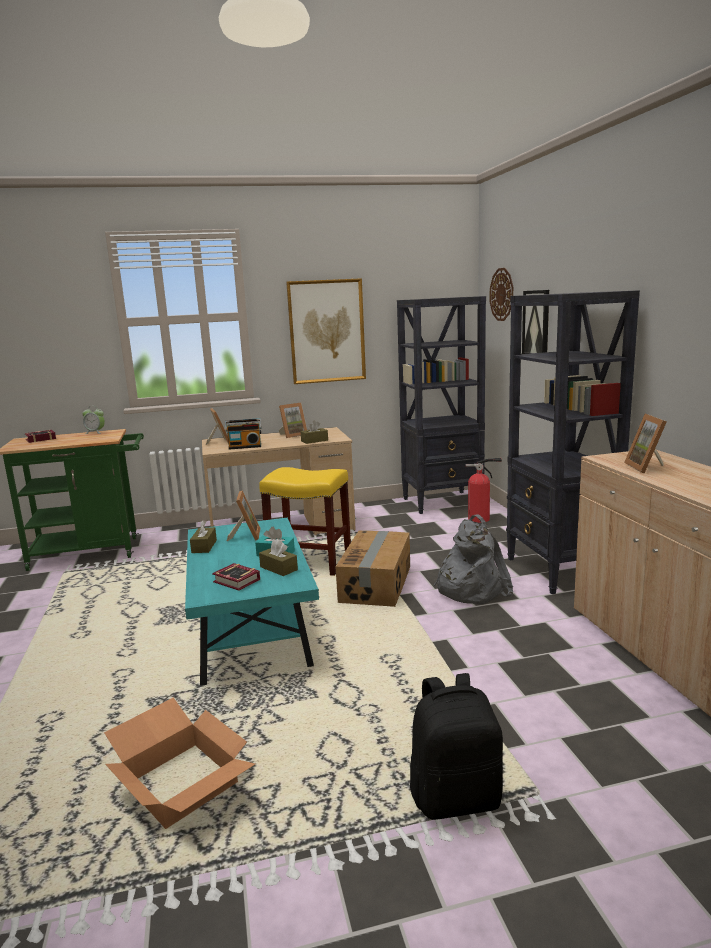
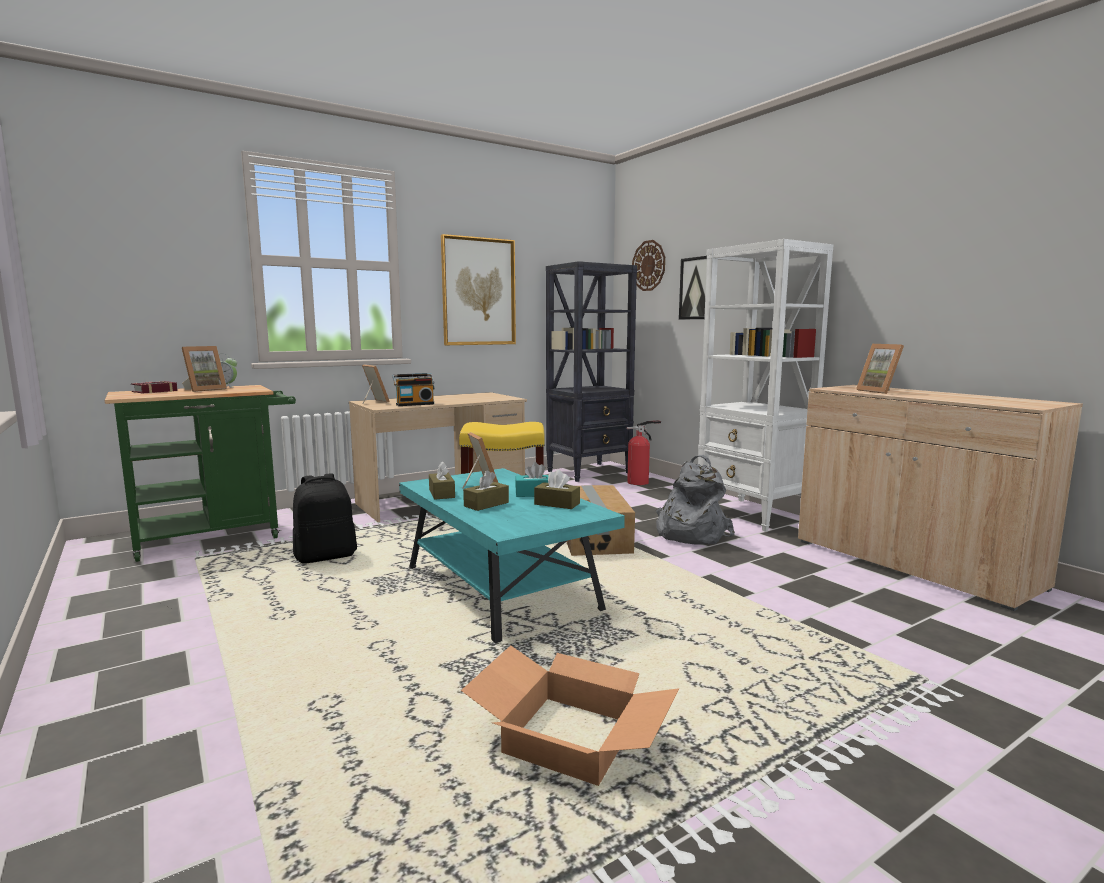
camera: 20 degrees left, 5 degrees down
(237, 582) = (526, 517): book -> none
(293, 435) = (454, 397): picture frame -> picture frame (204, 389)
(314, 441) = (487, 400): brown tissue box -> brown tissue box (486, 504)
(456, 797) = (862, 695): black backpack -> black backpack (326, 556)
(559, 571) = (753, 515): black bookcase -> white bookcase

